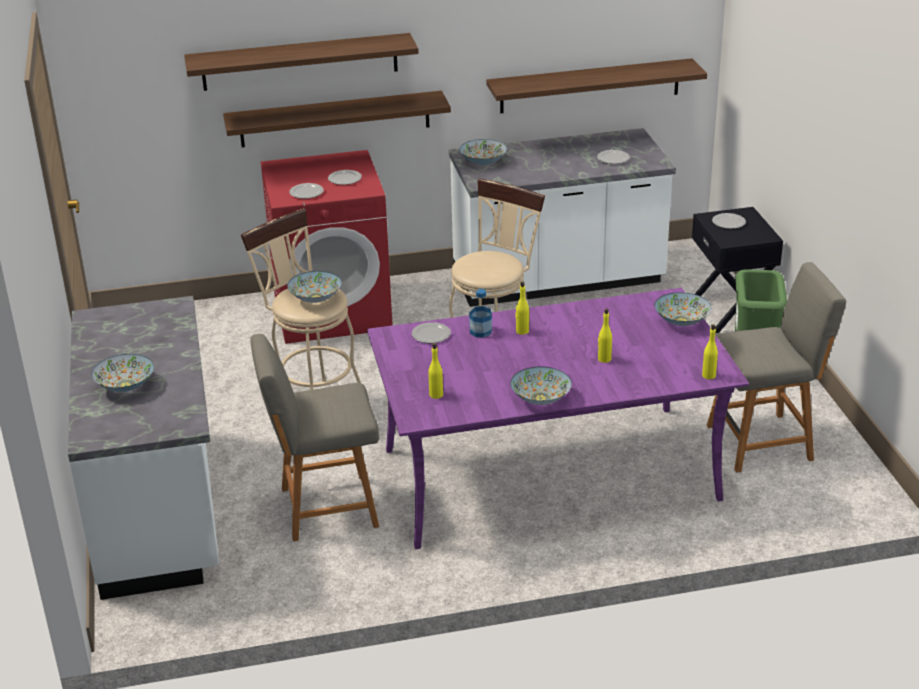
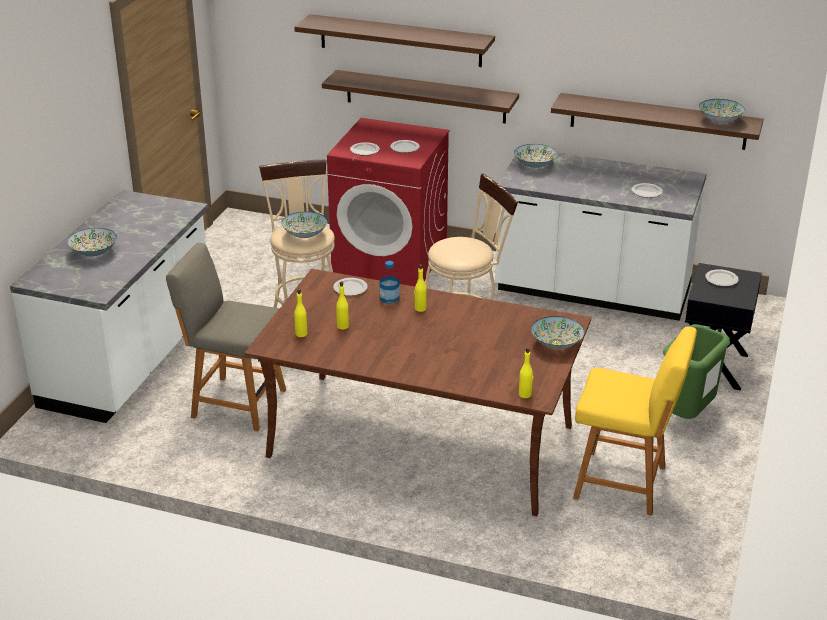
camera: 30 degrees right, 0 degrees up
(540, 399) = (372, 364): bowl -> bowl (720, 120)
(550, 474) = (422, 441): purple dining table -> brown dining table
(604, 359) = (457, 352): yellow bottle -> yellow bottle (342, 326)
(763, 442) = (624, 483): grey chair -> yellow chair

